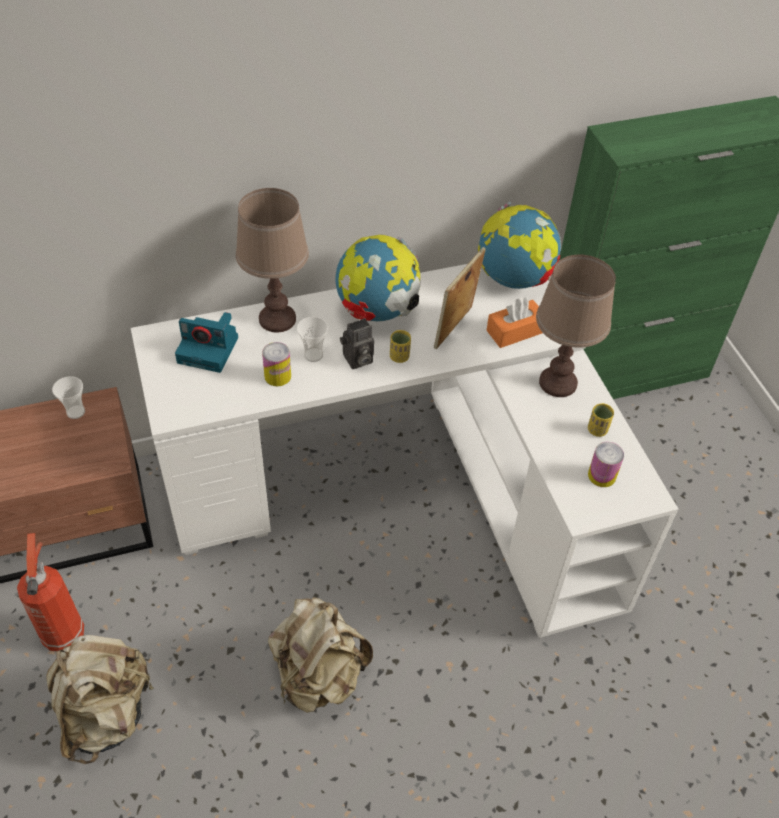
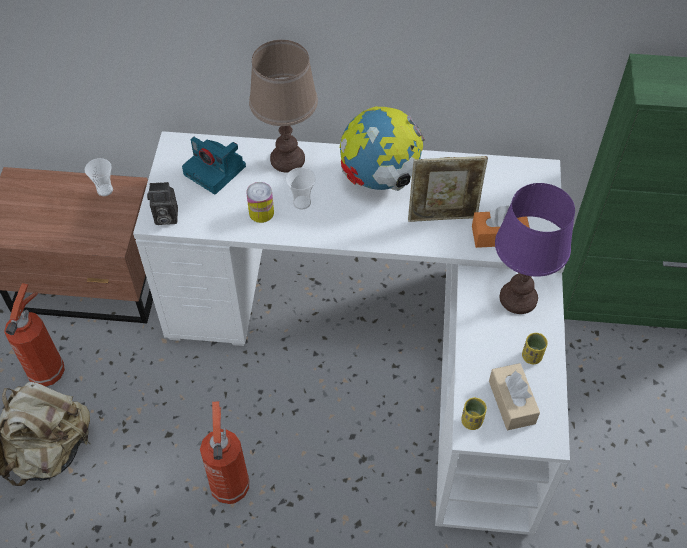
camera: 25 degrees right, 5 degrees up
(318, 675) = (230, 484): beige backpack -> fire extinguisher
(357, 360) = (338, 219): camera -> camera (164, 217)
(399, 357) = (377, 227): yellow cup -> yellow cup (471, 421)
(455, 329) = (442, 216): picture frame -> picture frame turned 150 degrees counterclockwise
(514, 279) = (526, 183): globe -> none
(557, 382) = (518, 297): brown table lamp -> purple table lamp
(602, 475) = (511, 402): can -> beige tissue box

